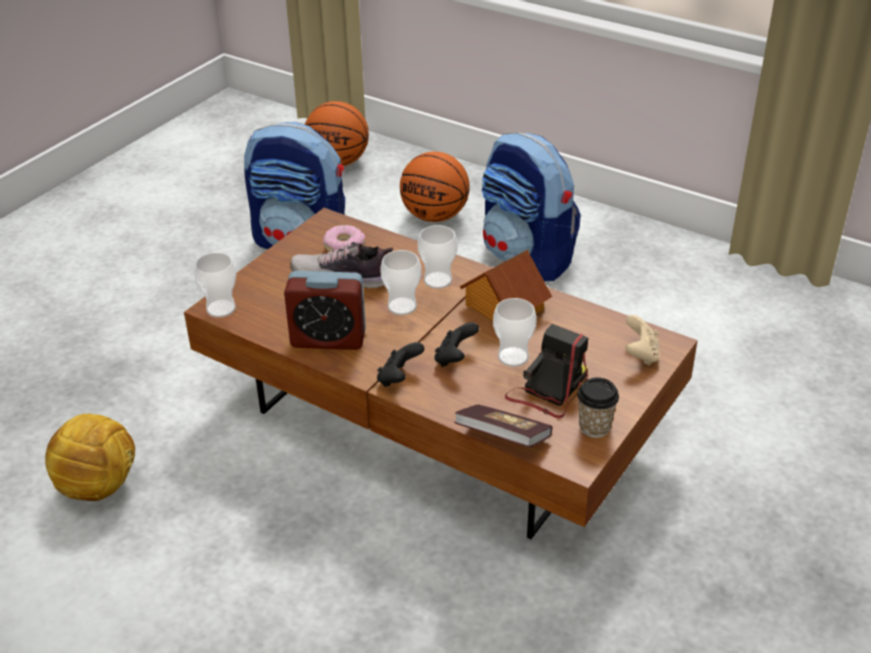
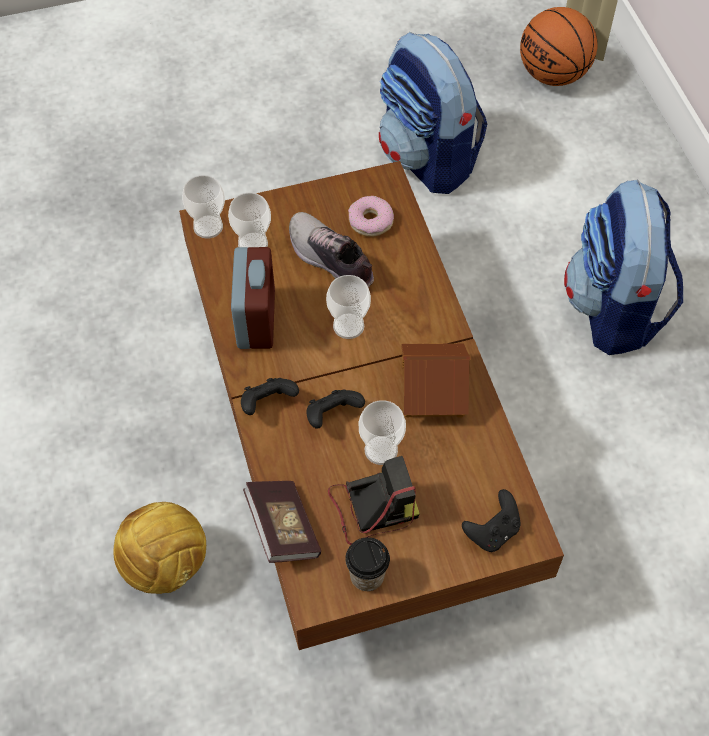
camera: 40 degrees right, 20 degrees up
(99, 486) = (60, 312): football -> football (166, 564)
(328, 339) = (256, 320): alarm clock -> alarm clock turned 135 degrees counterclockwise
(435, 216) = (578, 200): basketball -> none
(438, 280) = (408, 317): cup -> cup (253, 244)
(640, 354) = (492, 531): beige game controller -> black game controller

